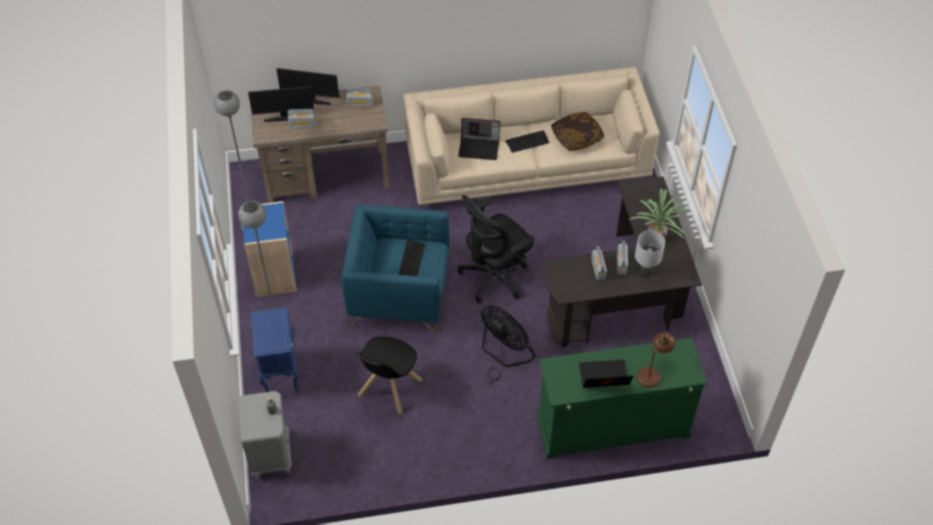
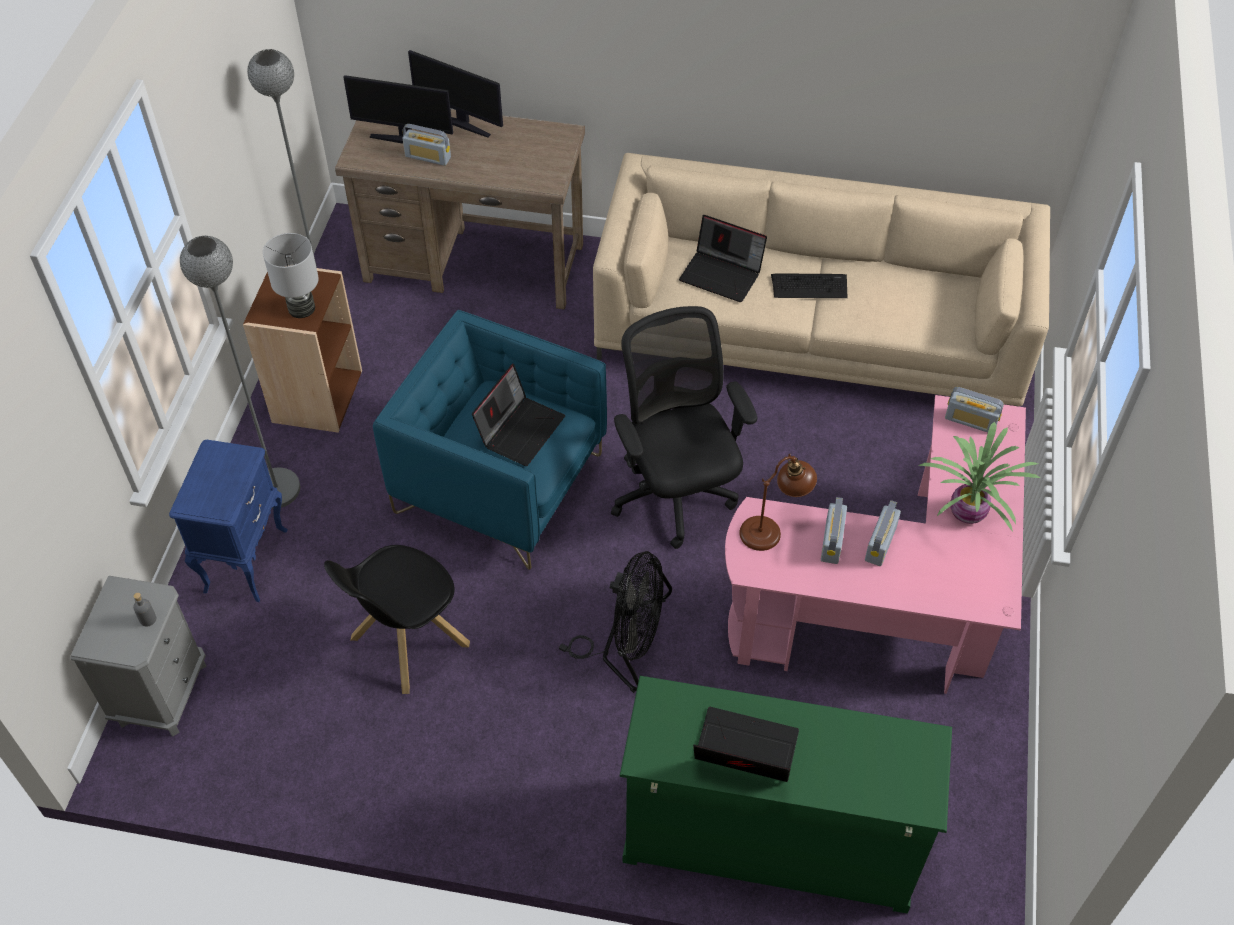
camera: 20 degrees right, 0 degrees up
(274, 274) = (316, 395): blue bookcase -> brown bookcase
(360, 104) = (537, 147): radio -> radio (970, 421)
(411, 259) = (520, 429): keyboard -> laptop
(496, 274) = (677, 499): black office chair -> black office chair turned 90 degrees clockwise
(501, 354) = (626, 642): black fan -> black fan turned 45 degrees clockwise
(577, 137) = (900, 301): pillow -> none
(624, 296) = (890, 606): black desk -> pink desk
(645, 270) = (921, 569): grey table lamp -> grey table lamp (302, 308)
(653, 370) = (848, 767): brown table lamp -> brown table lamp (774, 524)

